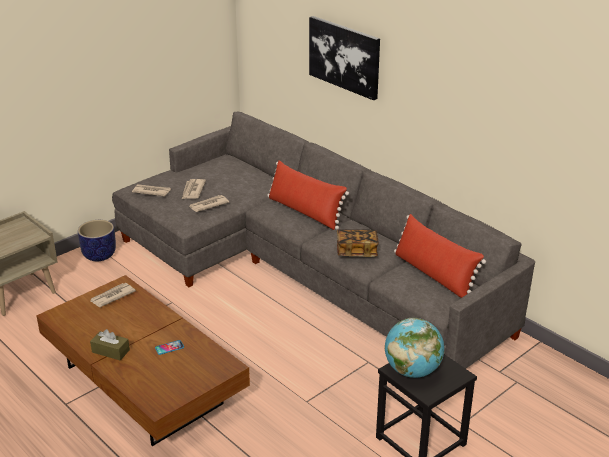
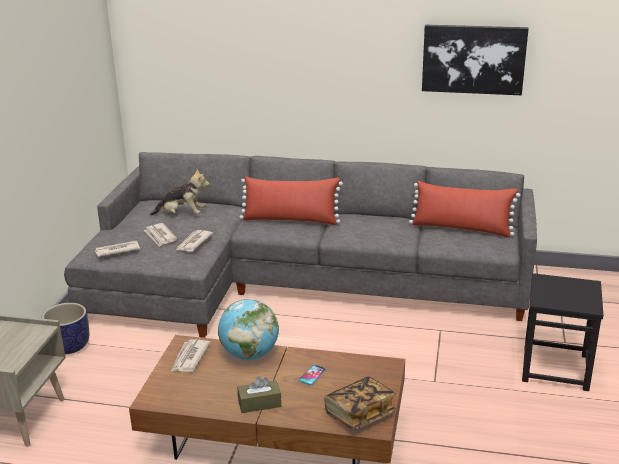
camera: 35 degrees left, 5 degrees down
(232, 177) = (182, 215): none -> plush toy
(344, 56) = (279, 56): picture -> picture (473, 59)
(356, 251) = (380, 233): book -> book (359, 414)
(412, 370) = (555, 296): globe -> globe (249, 354)

